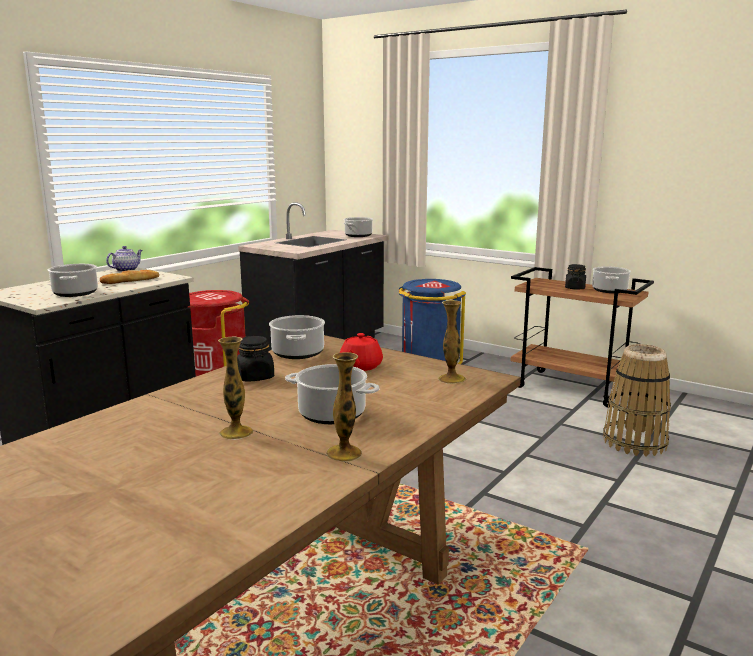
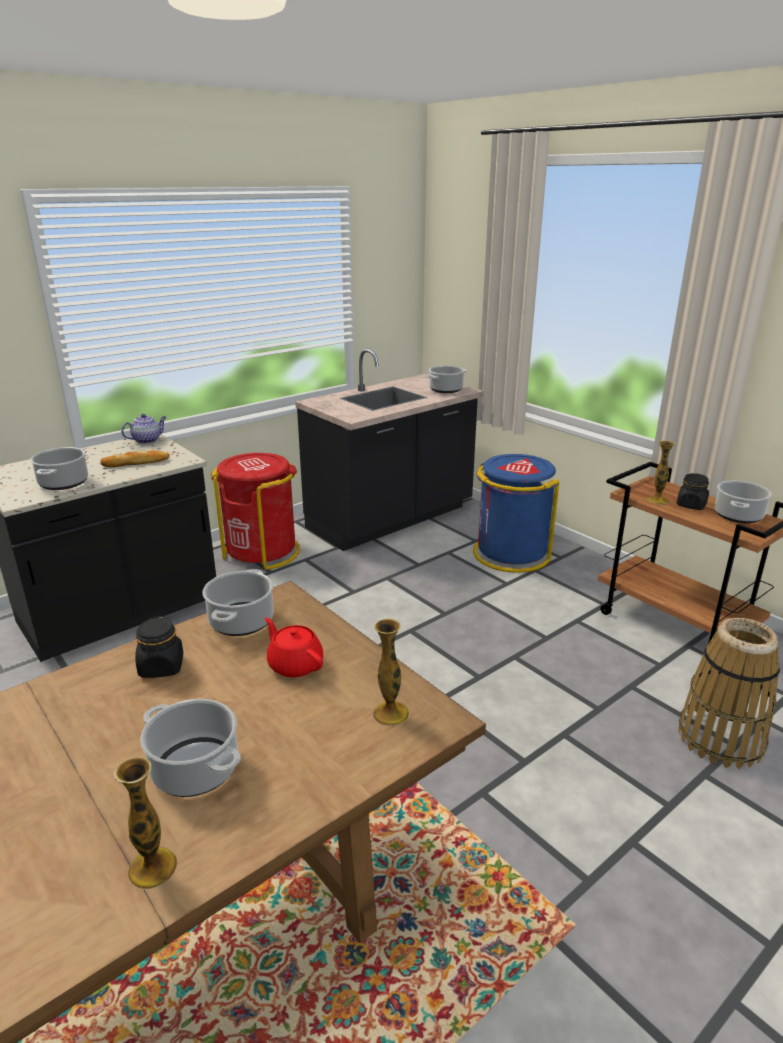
camera: 15 degrees right, 10 degrees up
(236, 433) = (63, 789): vase -> vase (657, 500)
(360, 367) = (295, 664): red teapot -> red teapot turned 105 degrees clockwise

